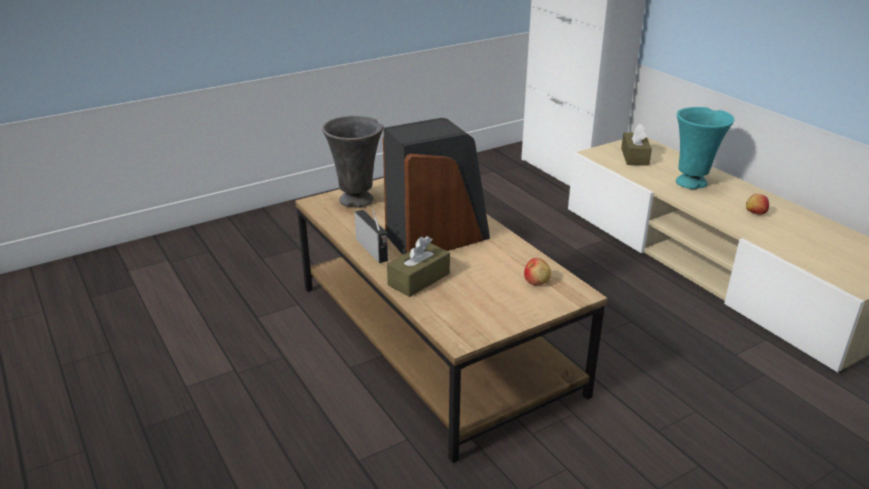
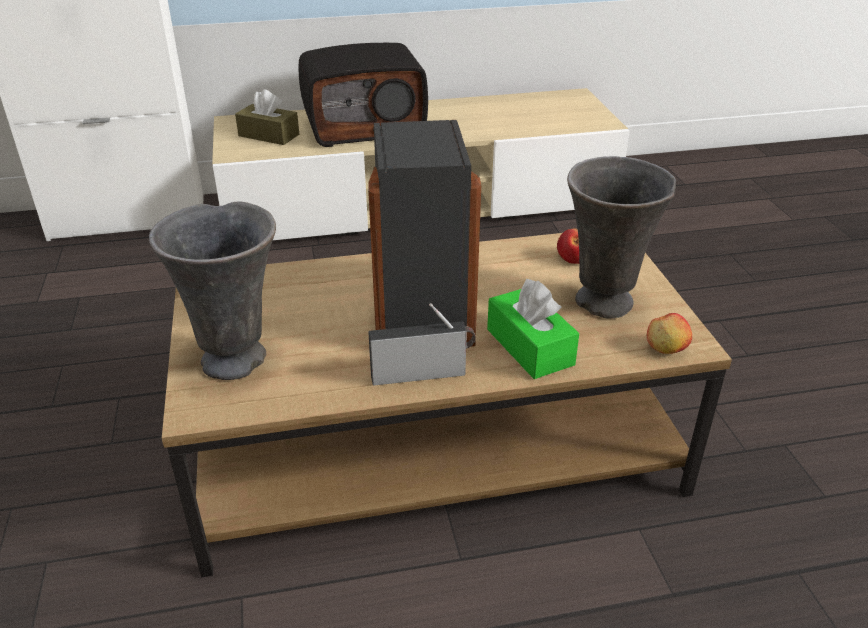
camera: 70 degrees left, 5 degrees up
(419, 279) = (530, 347): brown tissue box -> green tissue box
(486, 300) = (604, 304): none -> grey vase
(692, 183) = (364, 126): turquoise vase -> radio
(755, 213) = (451, 119): apple -> apple (666, 348)

